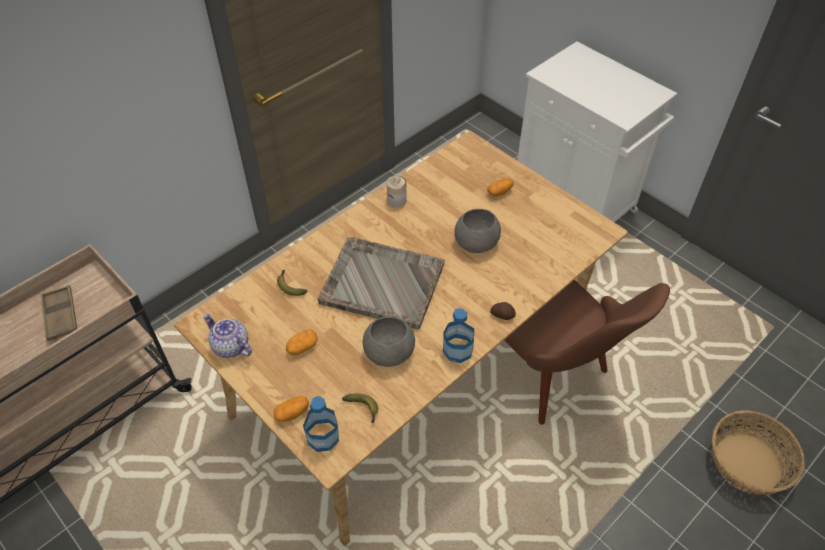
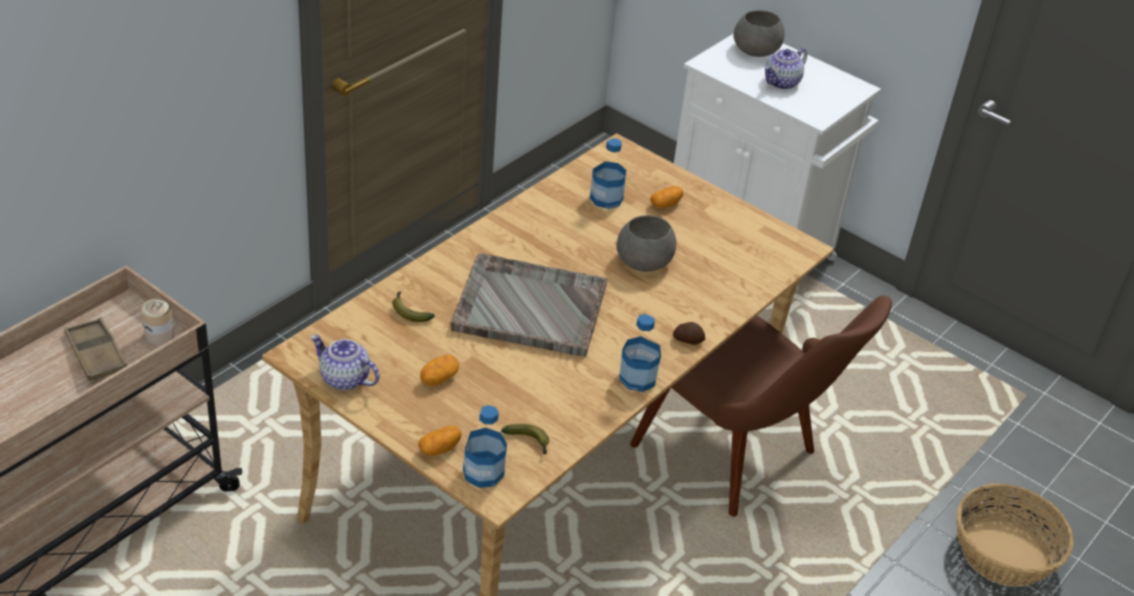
camera: 10 degrees left, 10 degrees down
(390, 352) = (552, 381): grey bowl -> grey bowl (757, 50)
(396, 200) = (533, 214): can -> can (159, 336)
(454, 187) = (606, 198): none -> bottle
(599, 89) = (782, 82): none -> teapot

